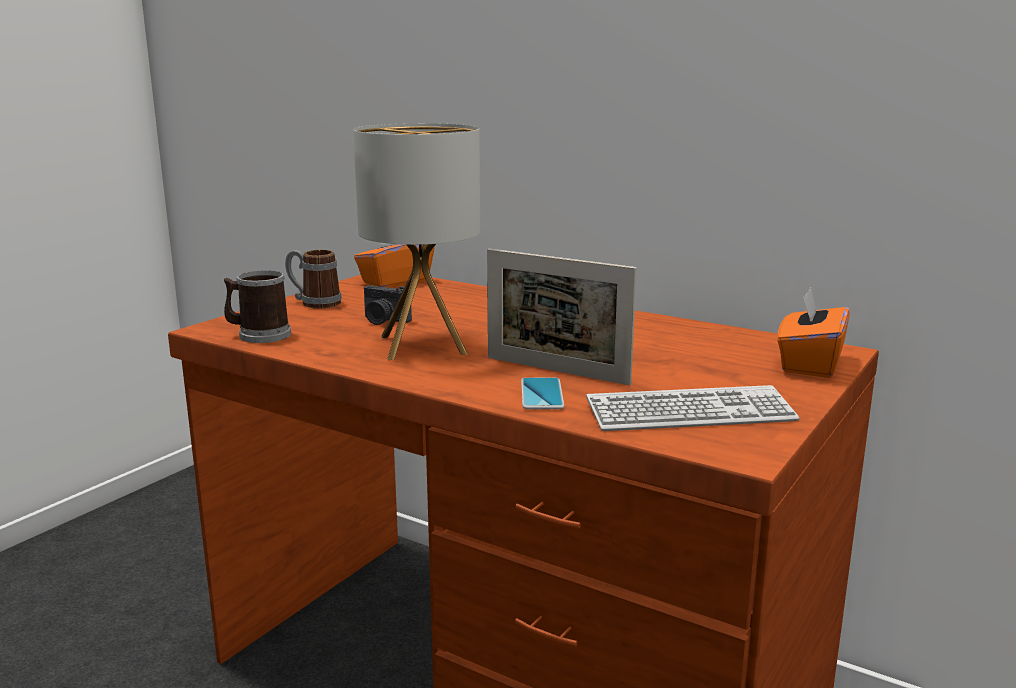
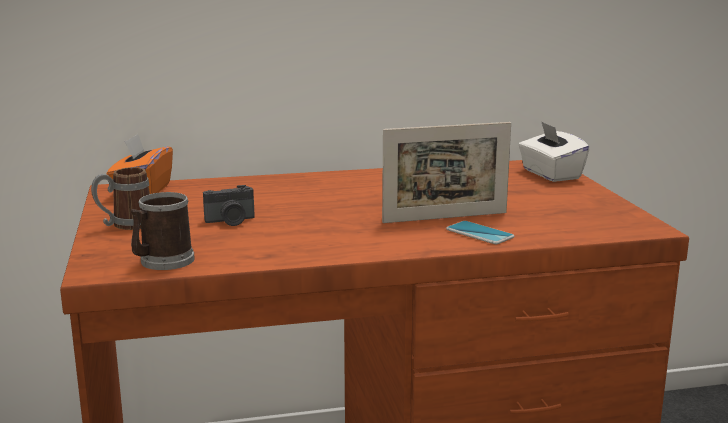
camera: 45 degrees left, 0 degrees up
(423, 345) = (316, 229): table lamp -> none
(690, 412) = (572, 217): keyboard -> none
(809, 364) = (550, 174): orange tissue box -> white tissue box

